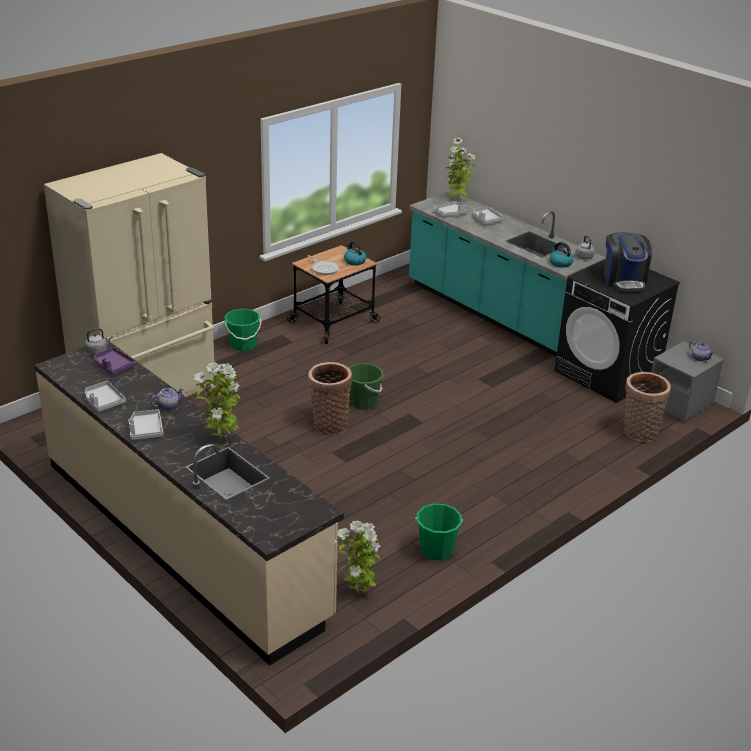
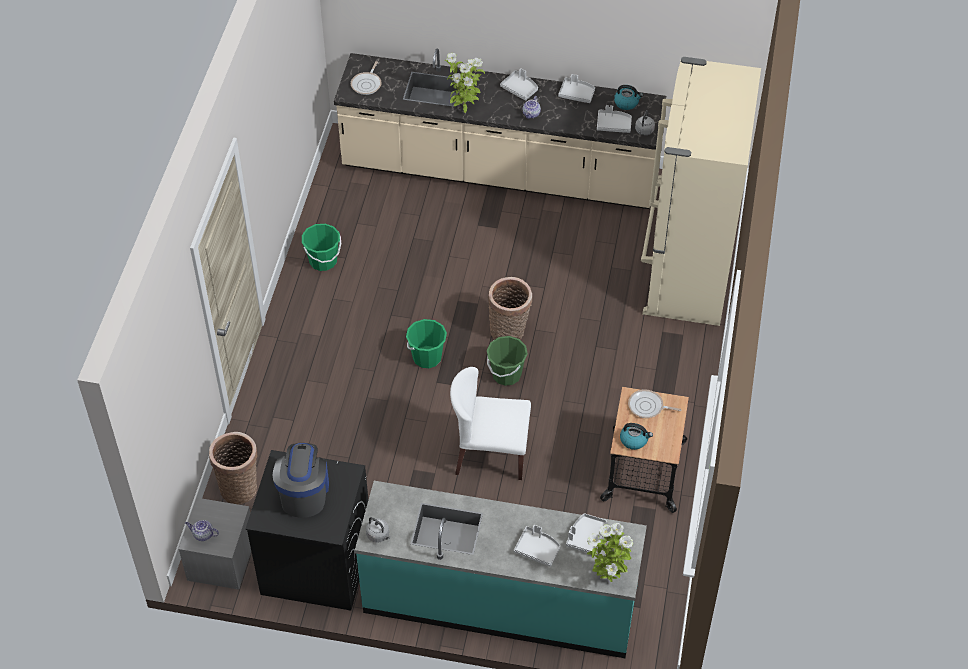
camera: 145 degrees right, 20 degrees up
(113, 366) = (613, 125): purple tray -> grey tray
(243, 345) = (684, 381): green bucket -> green bucket (427, 357)
(288, 510) = (367, 84): none -> frying pan
(358, 592) = (348, 200): potted plant -> none
(426, 371) = (490, 454): none -> white chair
(560, 263) = (394, 503): kettle -> kettle (626, 103)
(624, 280) = (304, 493): coffee machine -> coffee machine turned 45 degrees clockwise

